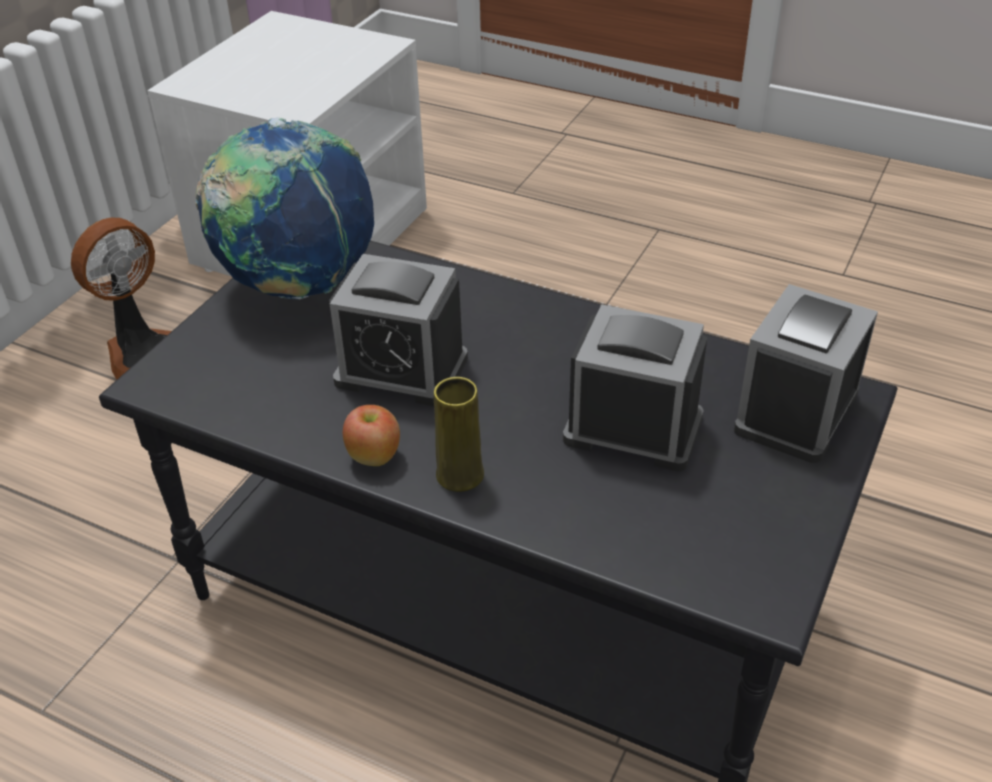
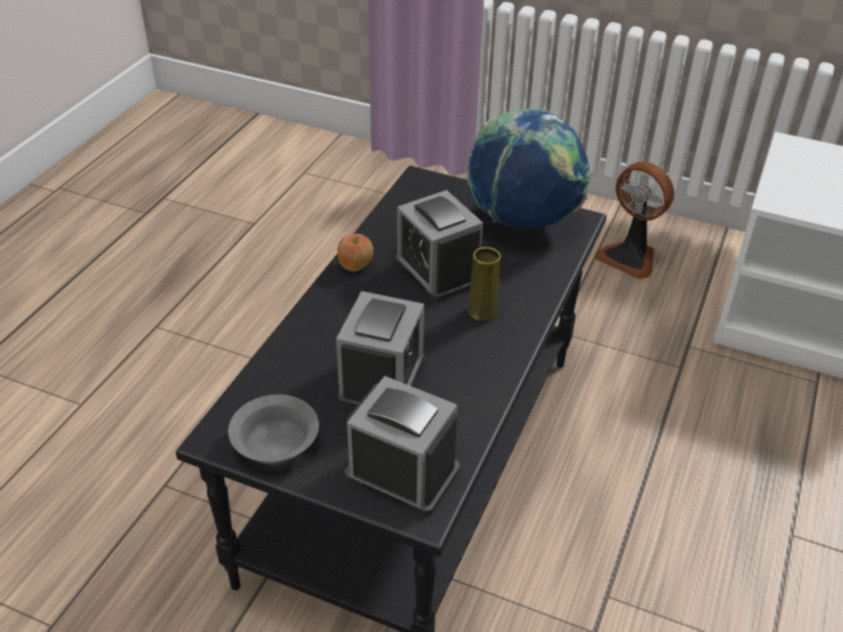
camera: 85 degrees right, 0 degrees up
(401, 370) = (437, 272): alarm clock -> alarm clock turned 45 degrees counterclockwise
(460, 475) = (338, 301): yellow vase -> yellow vase (482, 311)
(769, 536) = (273, 443): none -> grey bowl

